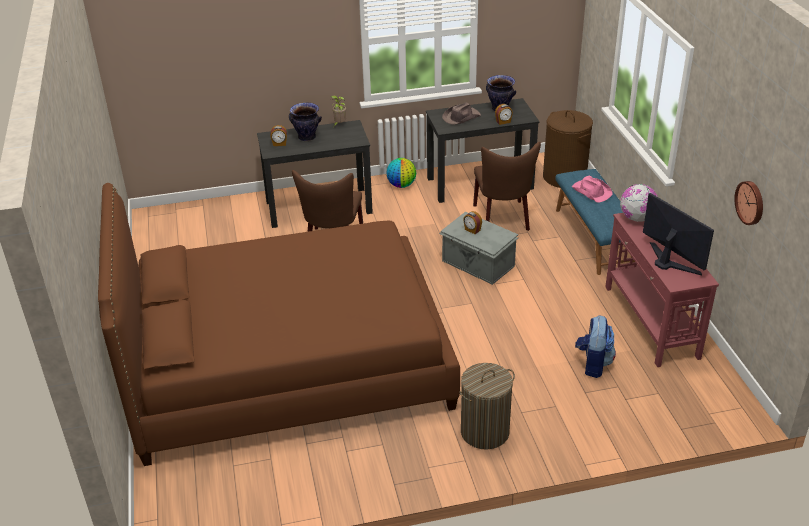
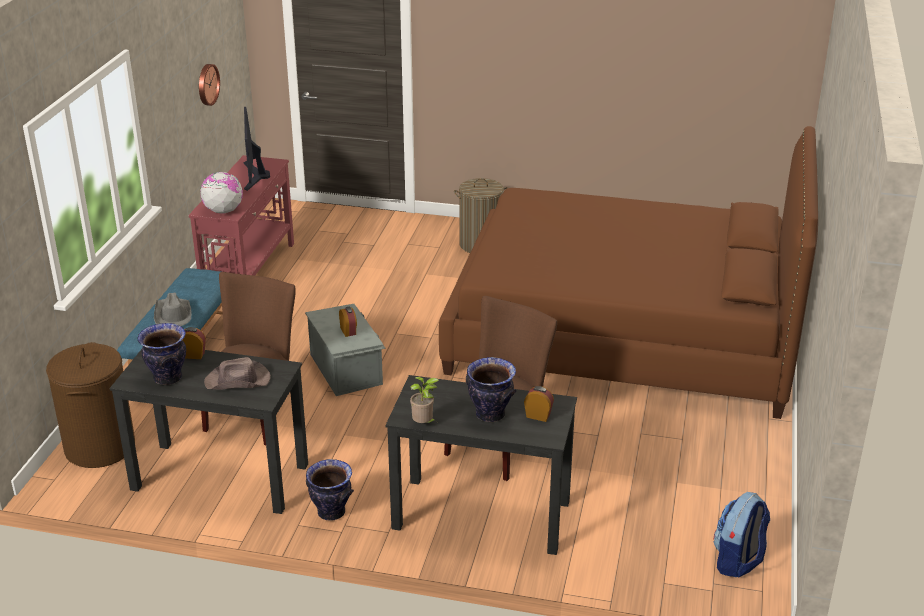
camera: 155 degrees left, 5 degrees down
(401, 185) = (331, 513): globe -> vase
(591, 191) = (173, 314): pink hat -> grey hat
(593, 364) = (342, 259): backpack -> backpack (738, 561)

